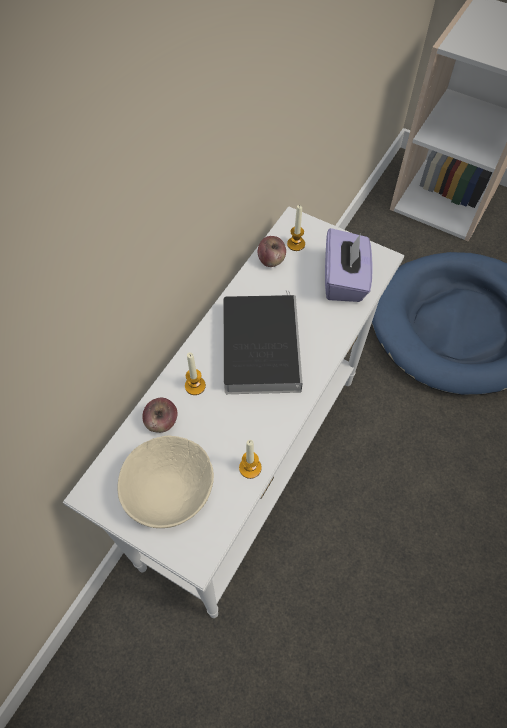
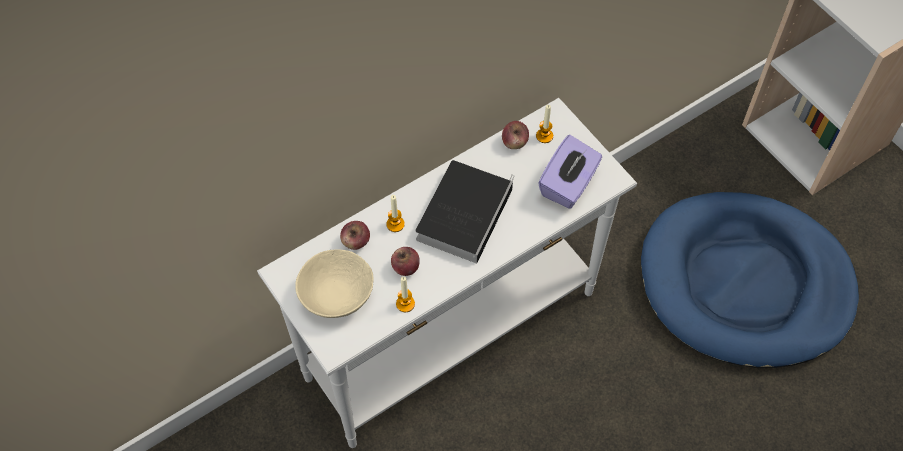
camera: 25 degrees right, 0 degrees up
(229, 427) = (405, 267): none -> apple

